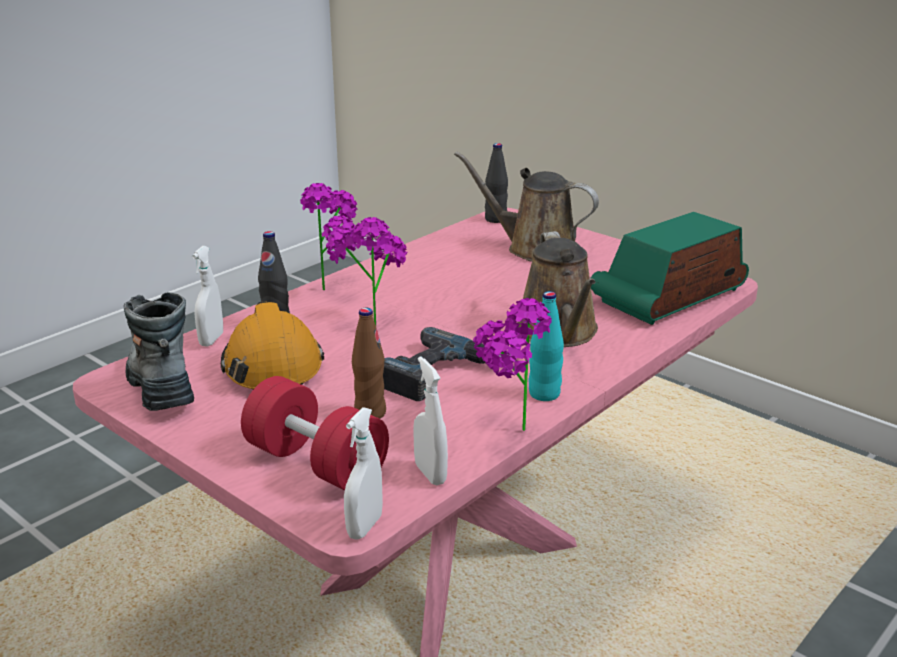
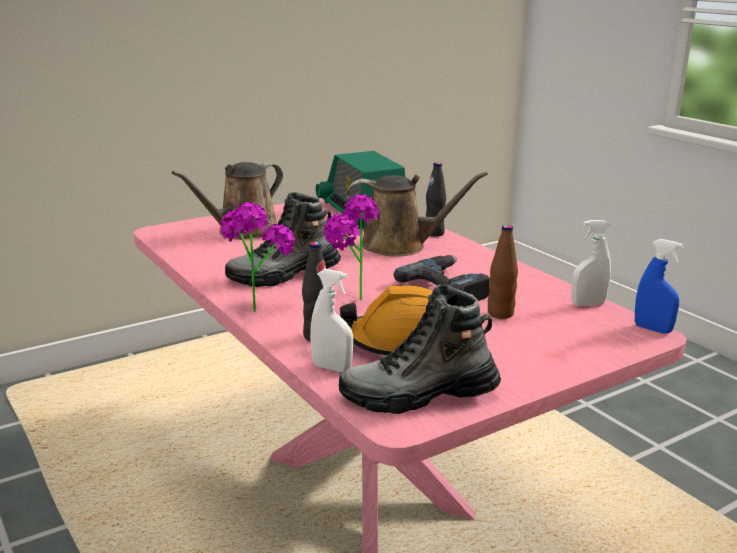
camera: 75 degrees left, 5 degrees down
(316, 463) = (571, 338): red dumbbell -> none
(364, 527) = (652, 329): white spray bottle -> blue spray bottle
(421, 287) = (284, 275): none -> boot
(495, 219) = (163, 235): black bottle -> black bottle (434, 233)
(506, 433) = (538, 278): potted plant -> none
(544, 394) = (488, 262): turquoise bottle -> none

